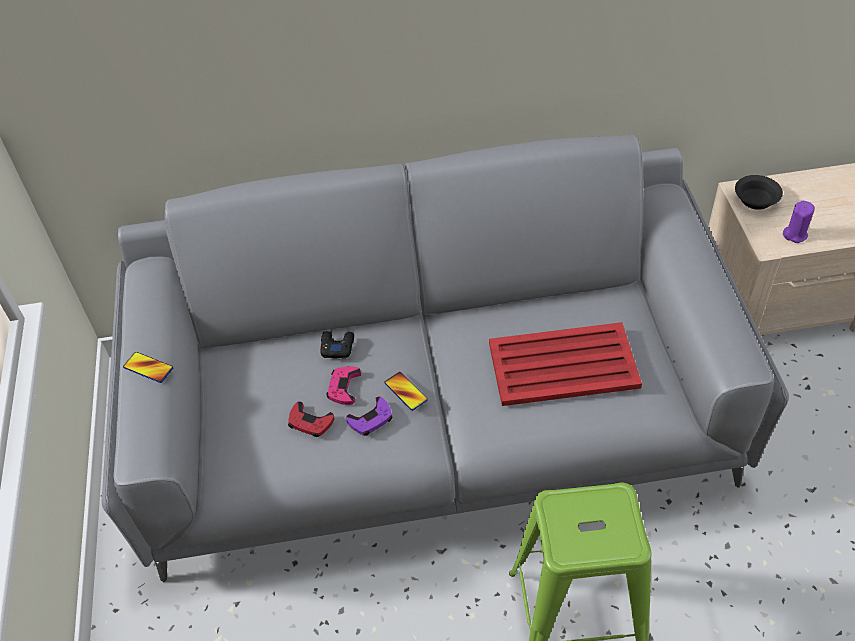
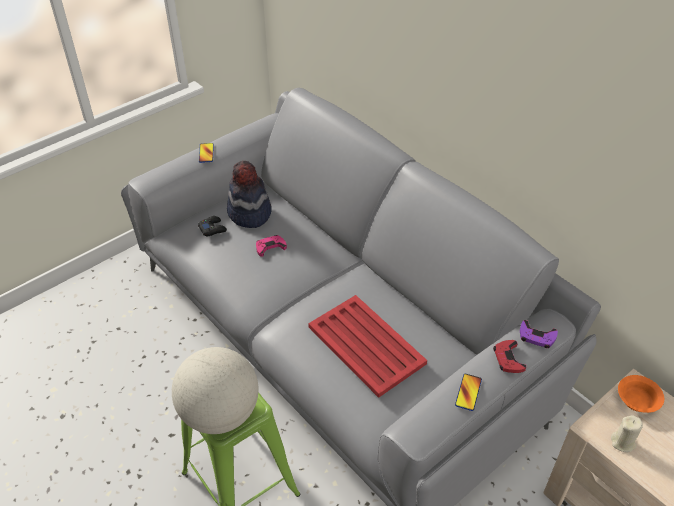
camera: 55 degrees right, 5 degrees down
(264, 384) = (249, 213): none -> hat
(310, 422) = (235, 245): red game controller -> red game controller (508, 359)
(337, 346) = (299, 230): black game controller -> black game controller (213, 229)
(371, 419) = (255, 270): purple game controller -> purple game controller (536, 337)
(405, 391) = (287, 276): phone -> phone (468, 392)
(606, 536) = (220, 414): none -> globe
(757, 200) = (638, 401): black bowl -> orange bowl
(795, 234) = (623, 442): purple candle -> beige candle

